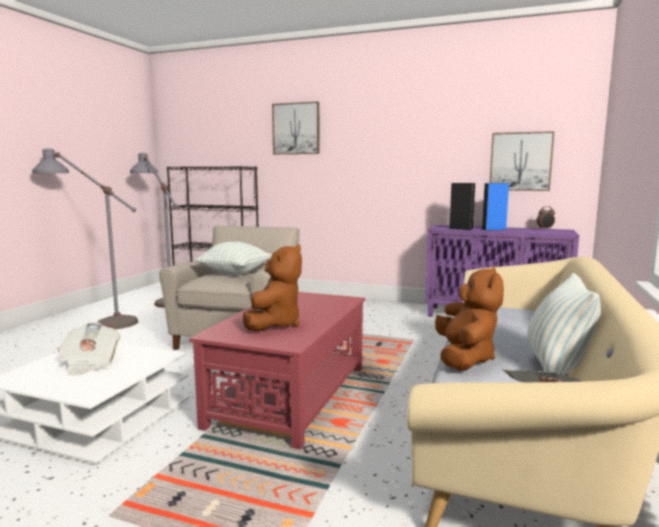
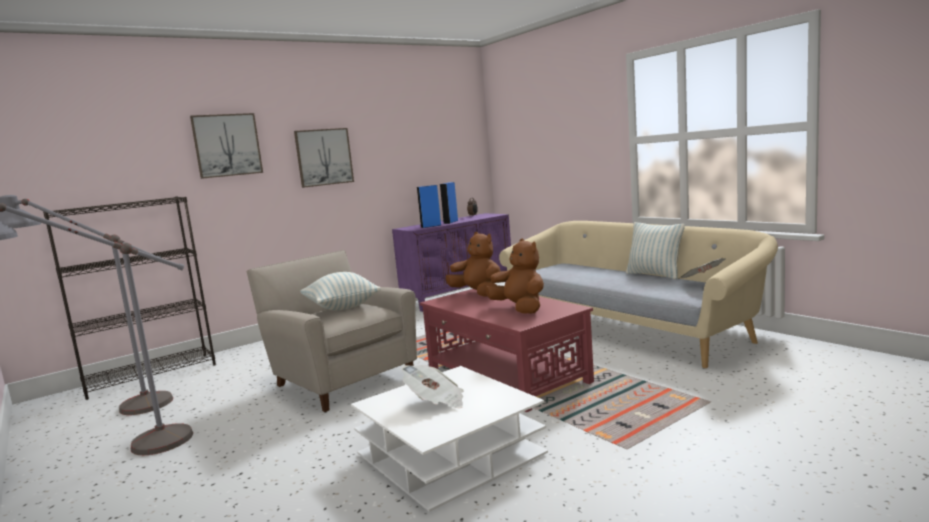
camera: 55 degrees left, 0 degrees up
(461, 229) = (431, 226): black speaker -> blue speaker
(464, 358) = (625, 285): brown plush toy -> brown plush toy (478, 294)
(520, 161) = (443, 164): picture -> picture (324, 157)

